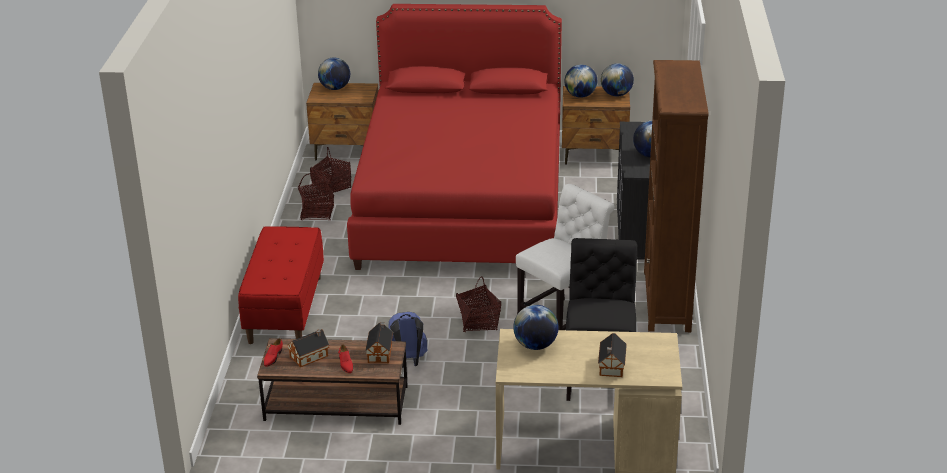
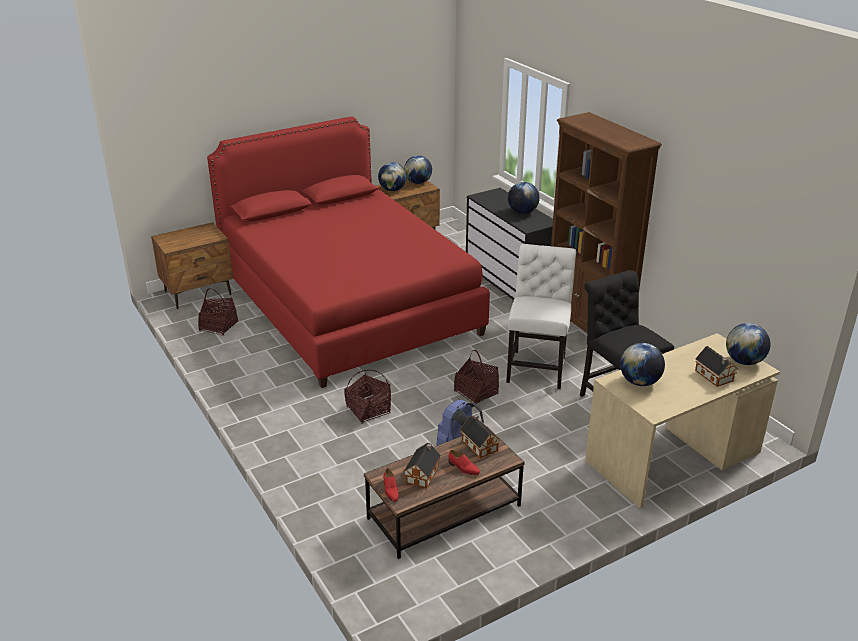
camera: 35 degrees left, 0 degrees up
(285, 309) = (298, 446): red bench -> none
(317, 213) = (230, 352): basket -> basket (368, 410)
(335, 88) = (178, 235): globe -> globe (744, 361)

